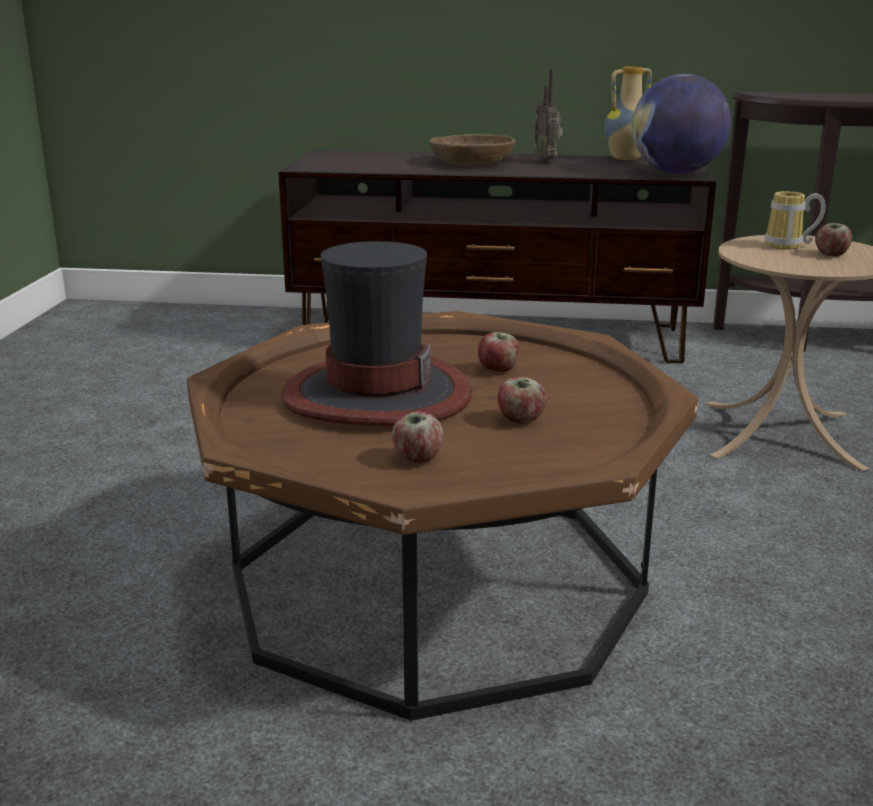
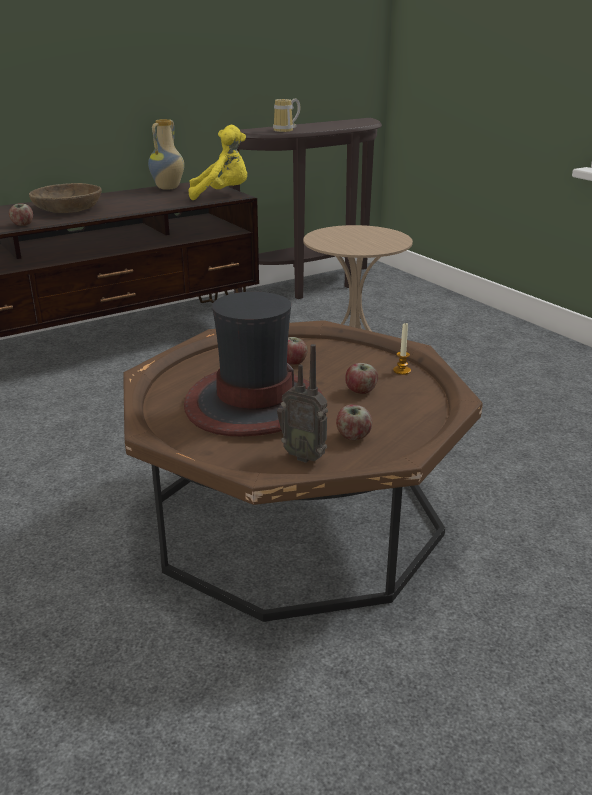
camera: 40 degrees left, 5 degrees up
(547, 160) = (119, 198): radio -> radio (304, 456)
(618, 416) = (402, 371): none -> candle
(676, 172) = (222, 194): globe -> yellow plush toy
(789, 246) = (341, 235): mug -> mug (286, 130)
(831, 255) = (370, 237): apple -> apple (22, 225)

